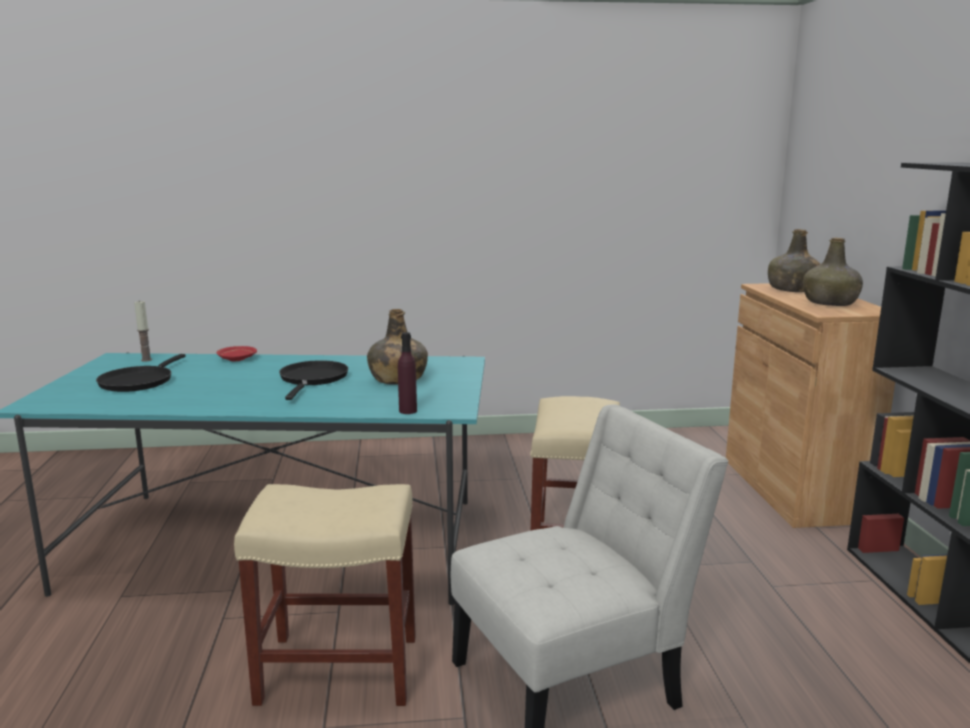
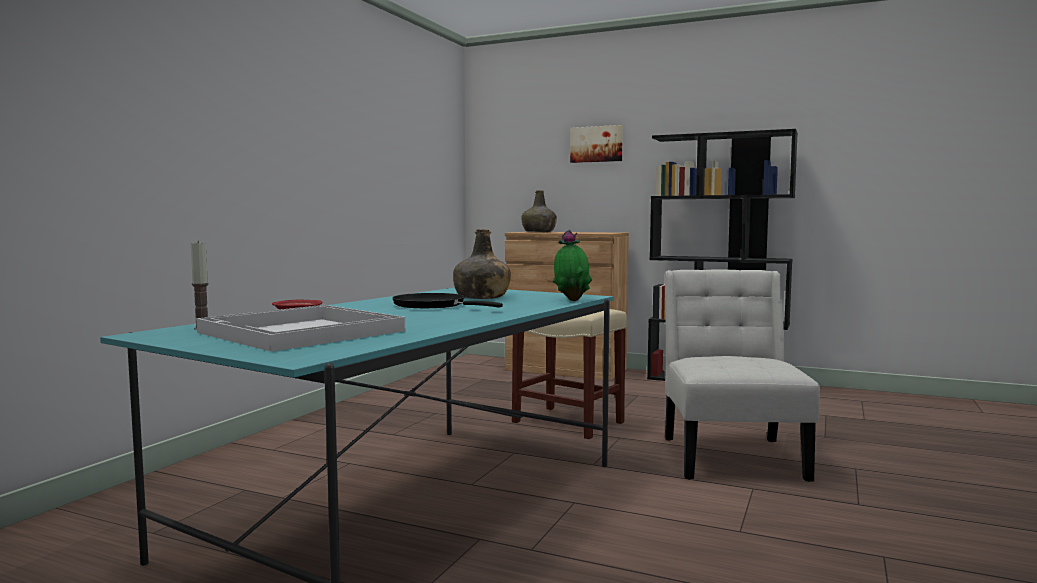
camera: 60 degrees left, 10 degrees down
(139, 381) = (301, 332): black frying pan -> white tray
(336, 669) = (664, 516): beige stool -> none
(408, 411) = (572, 300): purple bottle -> potted plant
(830, 303) = (584, 232): green bottle -> none
(896, 162) = (596, 144): none -> picture

